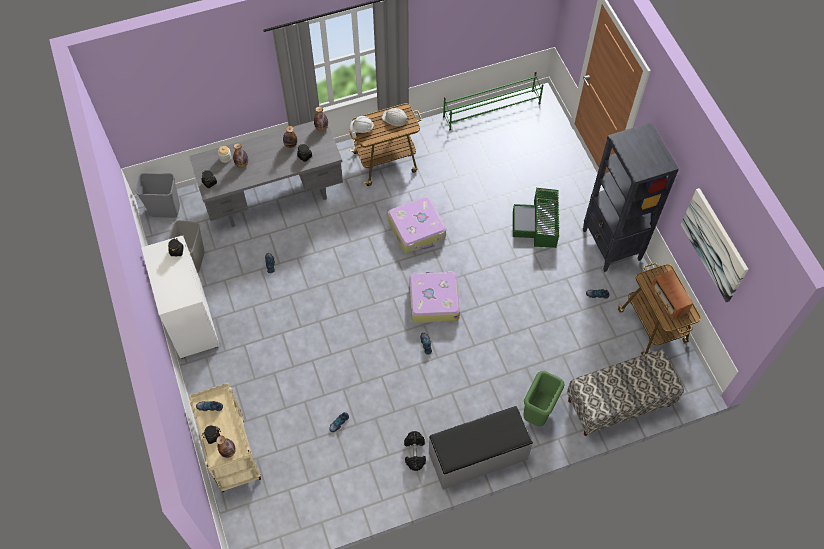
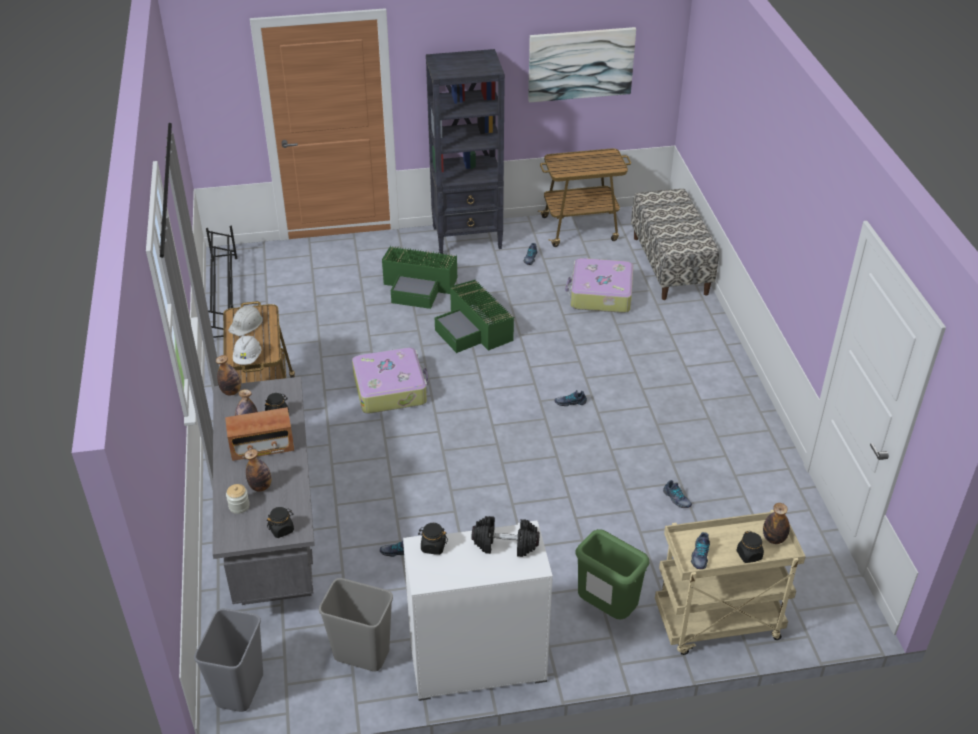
camera: 80 degrees left, 20 degrees down
(414, 453) = (724, 431): black dumbbell -> black dumbbell (505, 544)
(433, 300) = (506, 387): suitcase -> suitcase (600, 294)
(478, 457) = (731, 378): grey bench -> none
(492, 110) = (225, 297): green shoe rack -> black shoe rack
(494, 270) = (474, 330): none -> green storage box
(537, 412) = (676, 324): green trash can -> green trash can (605, 609)
(668, 300) = (589, 163): radio -> radio (262, 447)

